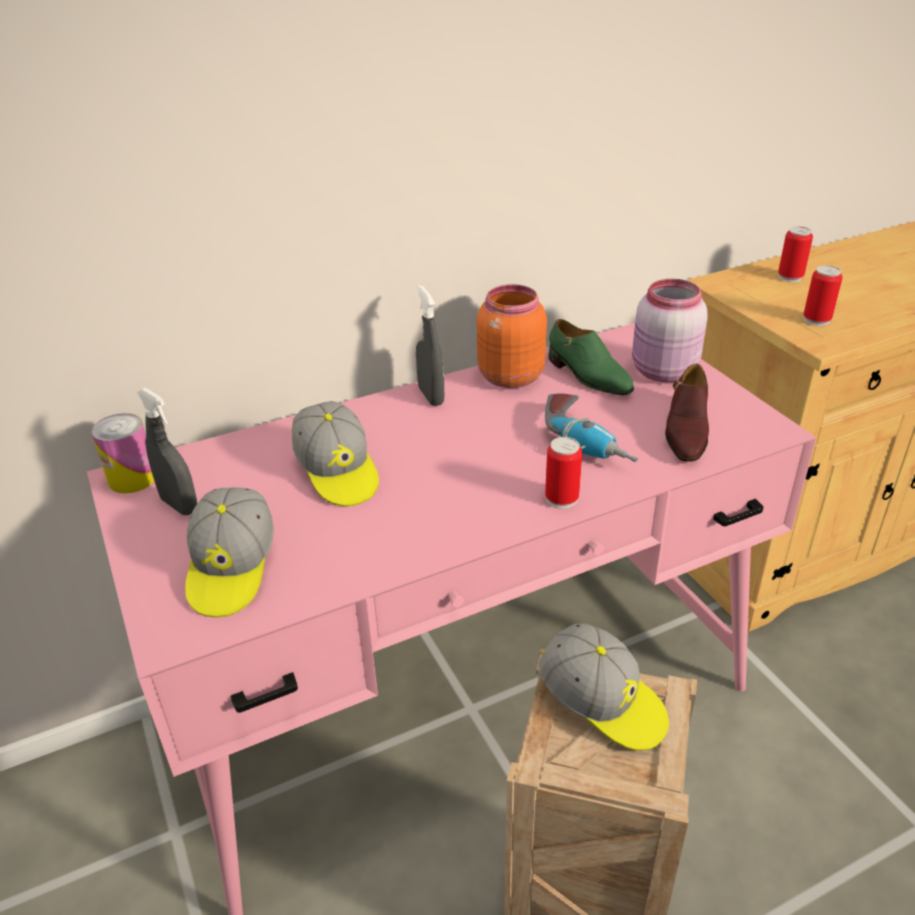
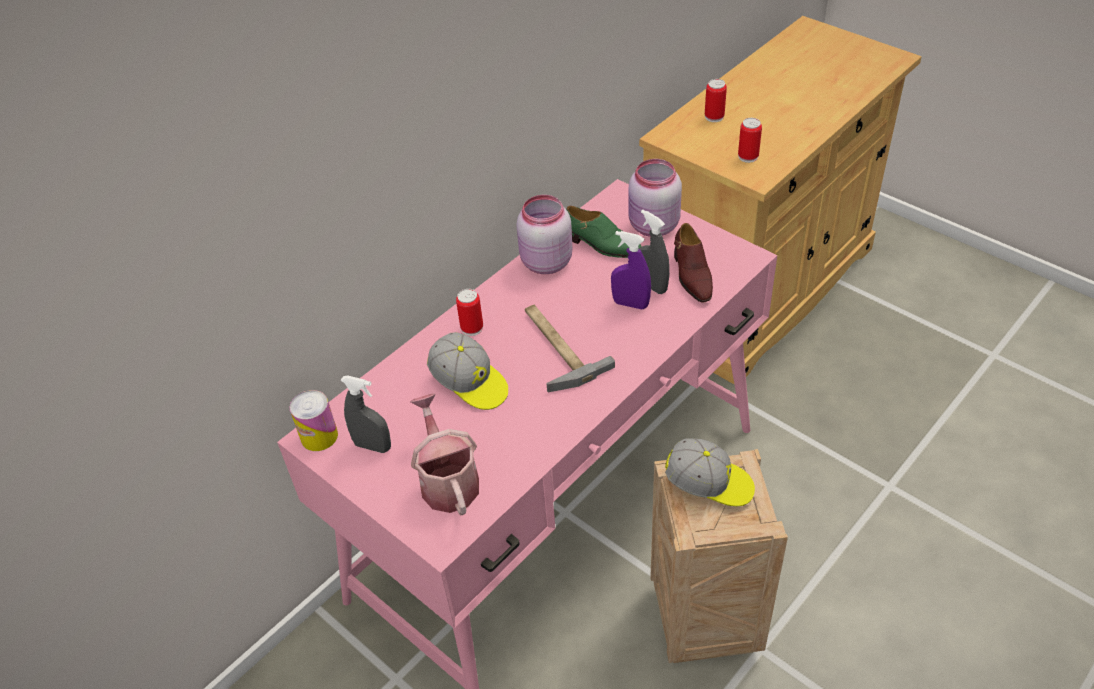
camera: 20 degrees left, 10 degrees up
(232, 569) = (447, 480): cap -> watering can
(431, 396) = (497, 297): grey spray bottle -> grey spray bottle (652, 286)
(465, 462) = (555, 347): none -> hammer
(508, 377) = (544, 263): orange jar -> pink jar
(561, 498) = (636, 356): can -> can (472, 328)
(588, 441) = (630, 304): power drill -> purple spray bottle

